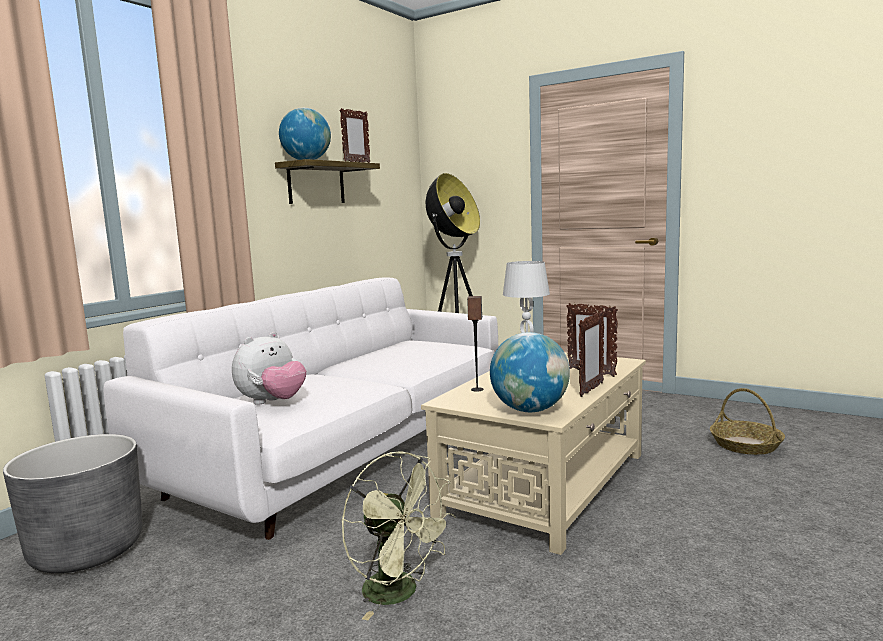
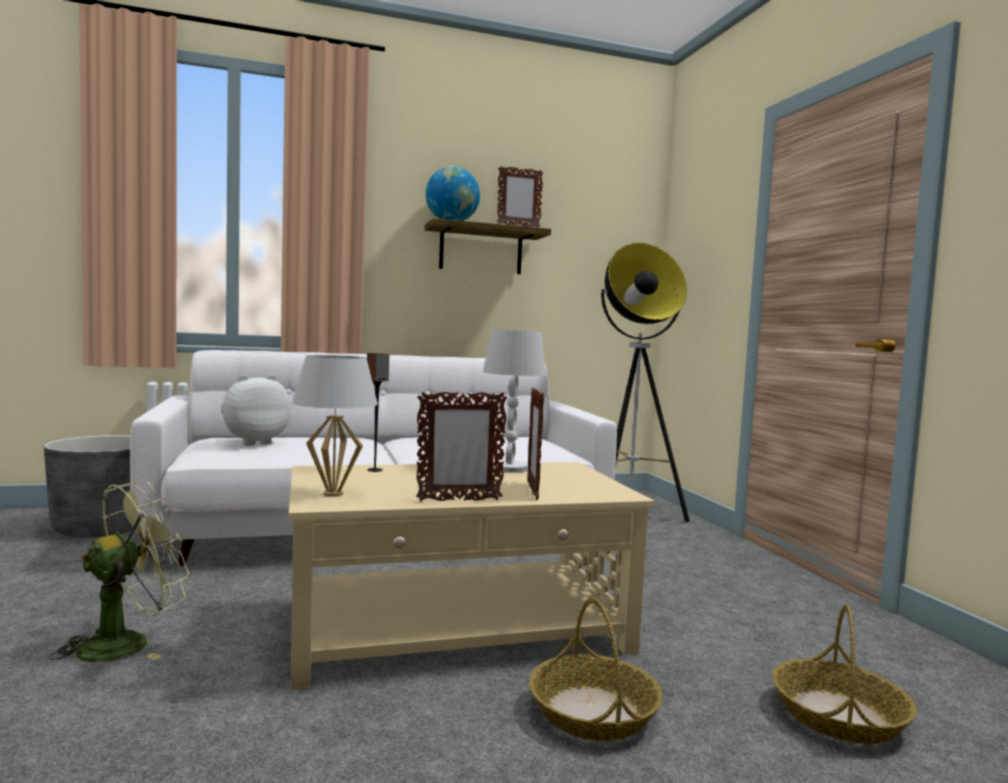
camera: 40 degrees right, 5 degrees down
(272, 402) = (253, 442): plush toy -> plush toy turned 150 degrees clockwise
(400, 593) = (127, 642): green fan -> green fan turned 135 degrees counterclockwise
(530, 410) = (332, 494): globe -> white table lamp
(686, 488) = (594, 712): none -> basket

